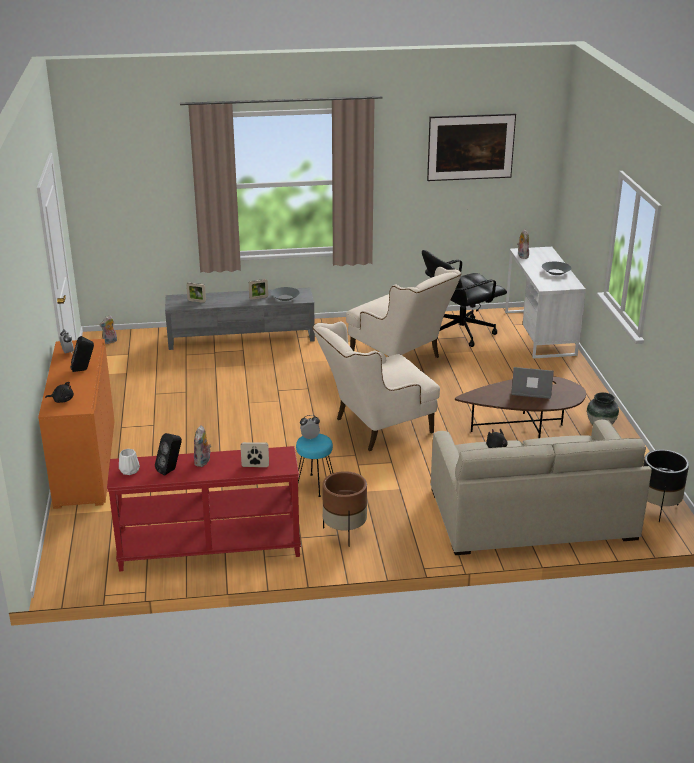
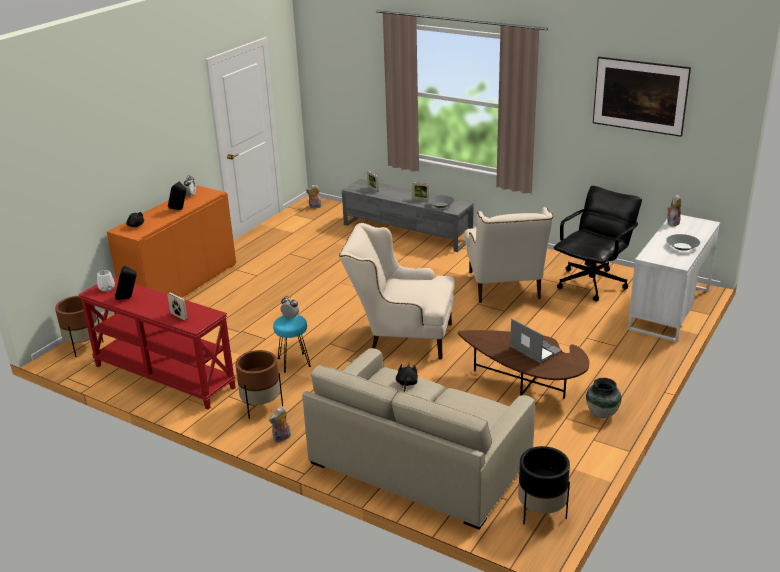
camera: 40 degrees right, 0 degrees up
(71, 560) = (84, 346): none -> brown planter
(203, 462) = (154, 300): plush toy -> plush toy (282, 438)
(460, 332) = (592, 284): black office chair -> black office chair turned 120 degrees clockwise

